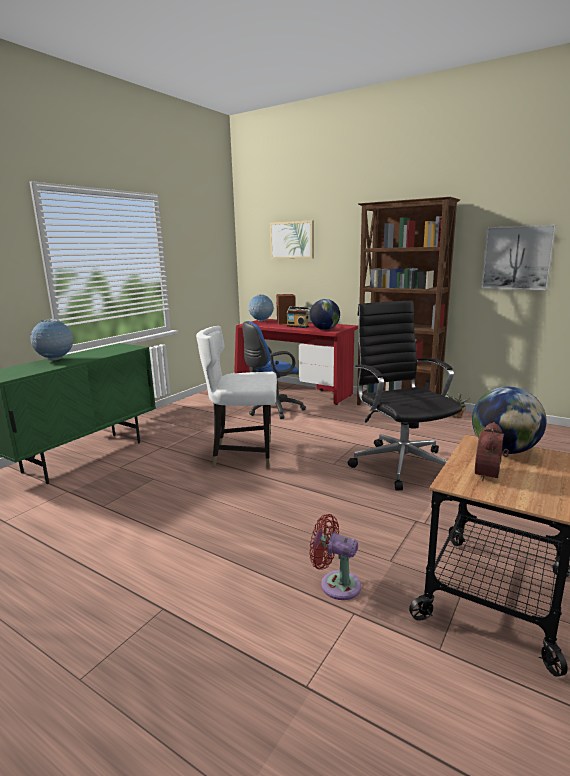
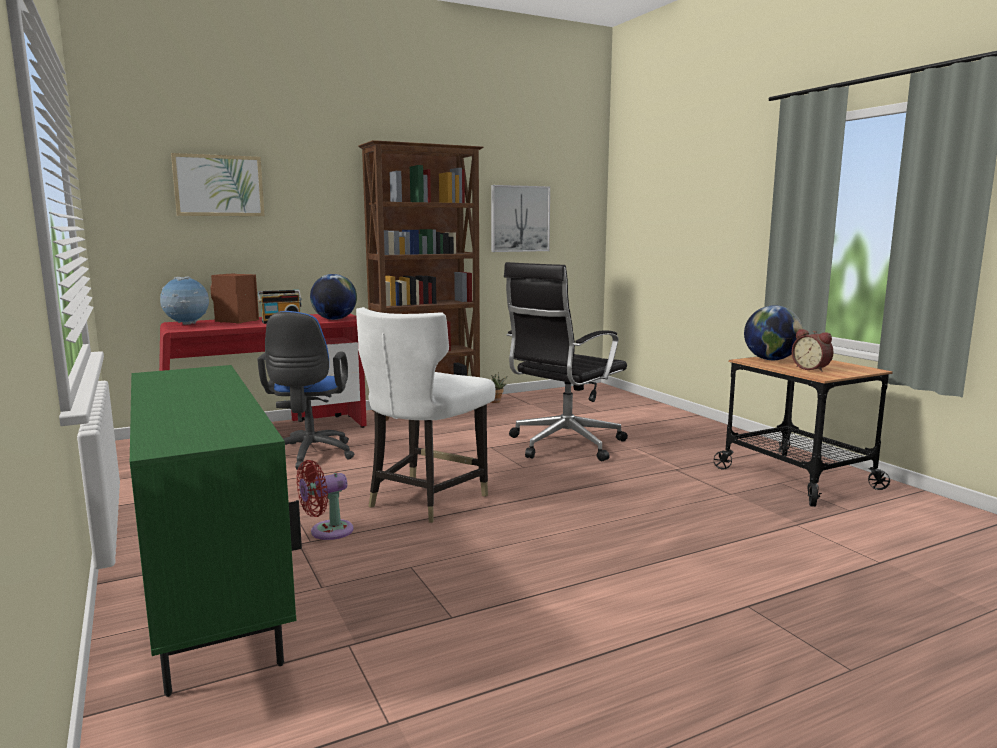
camera: 60 degrees left, 5 degrees down
(55, 360) = (172, 406): globe -> none
(336, 584) = (752, 520): red fan -> red fan (327, 532)
(400, 463) = (563, 445): black office chair -> black office chair turned 60 degrees counterclockwise

